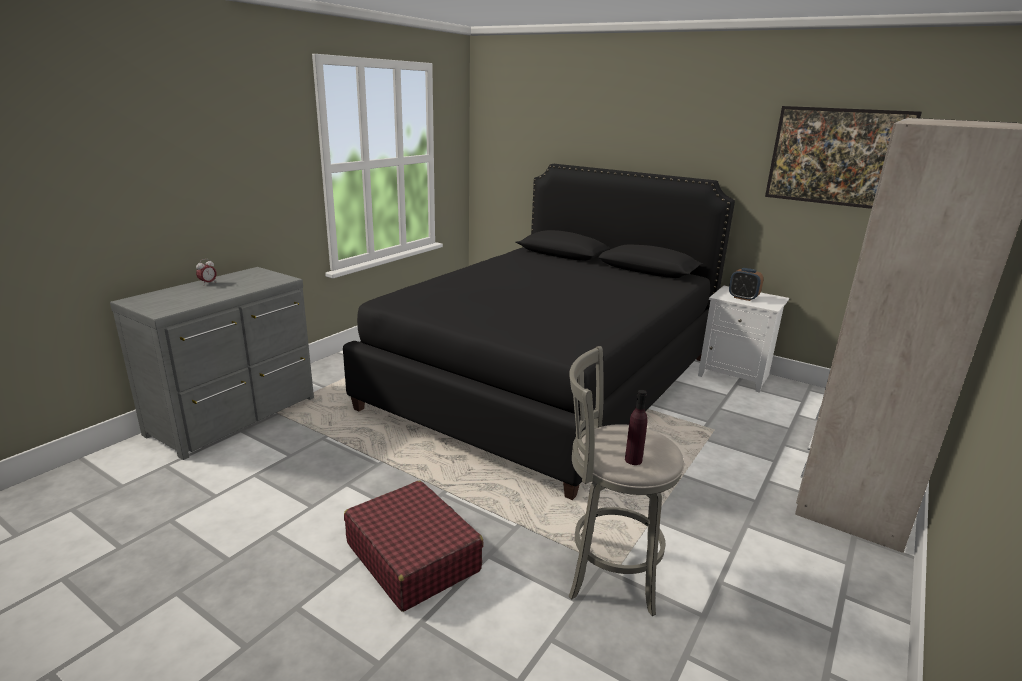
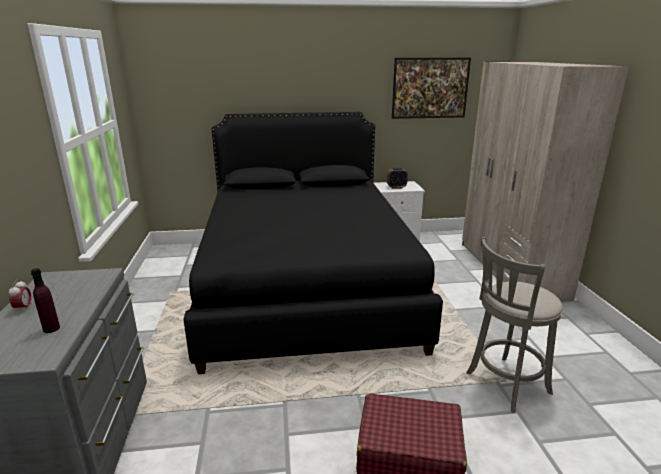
camera: 40 degrees left, 0 degrees up
(633, 460) = (541, 301): purple bottle -> purple bottle (51, 328)

